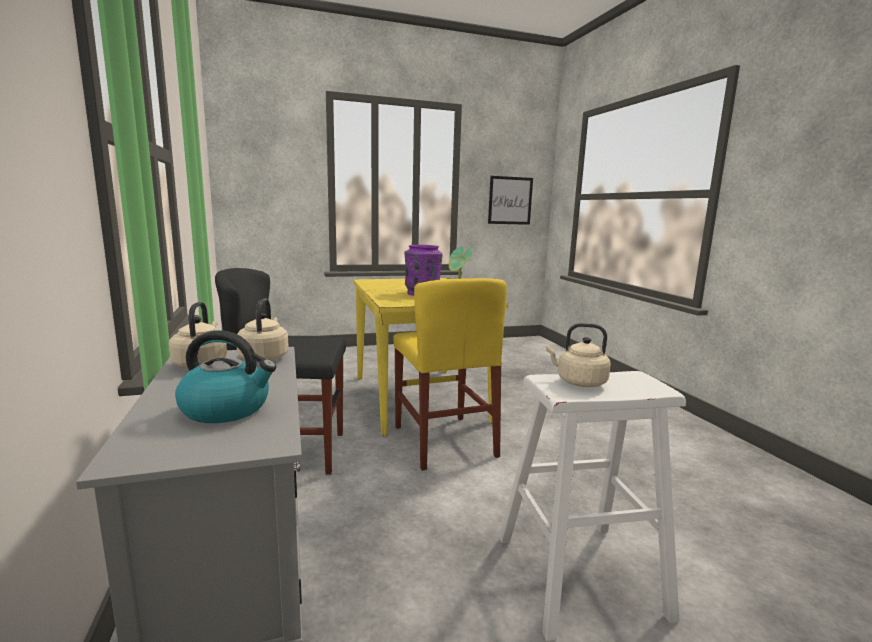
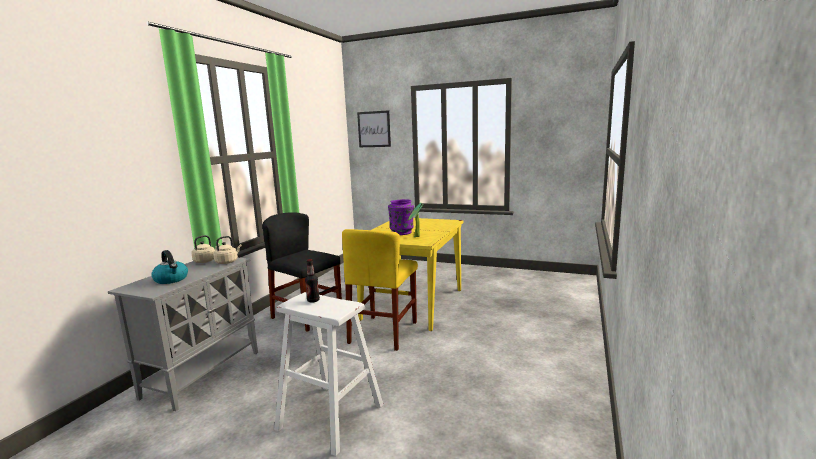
camera: 40 degrees right, 0 degrees up
(510, 200) = (560, 152): picture -> picture (374, 129)
(578, 382) = (313, 300): beige kettle -> bottle

